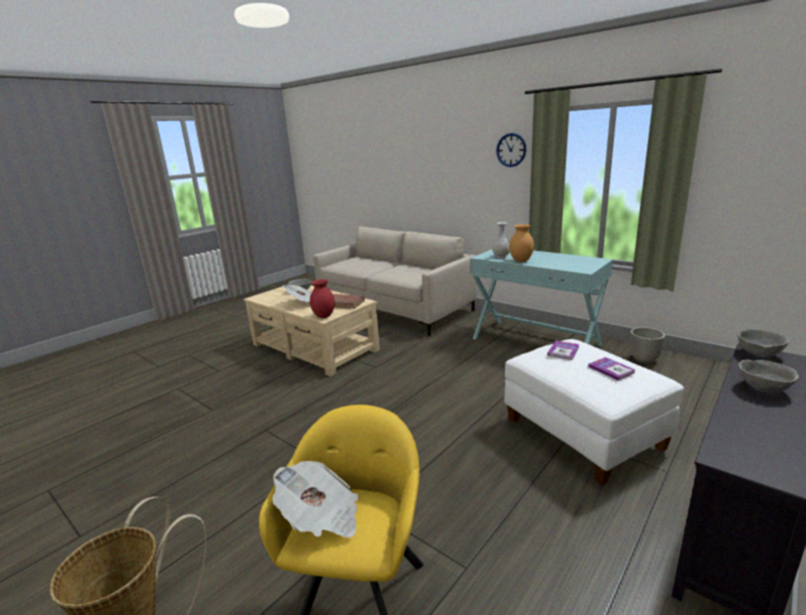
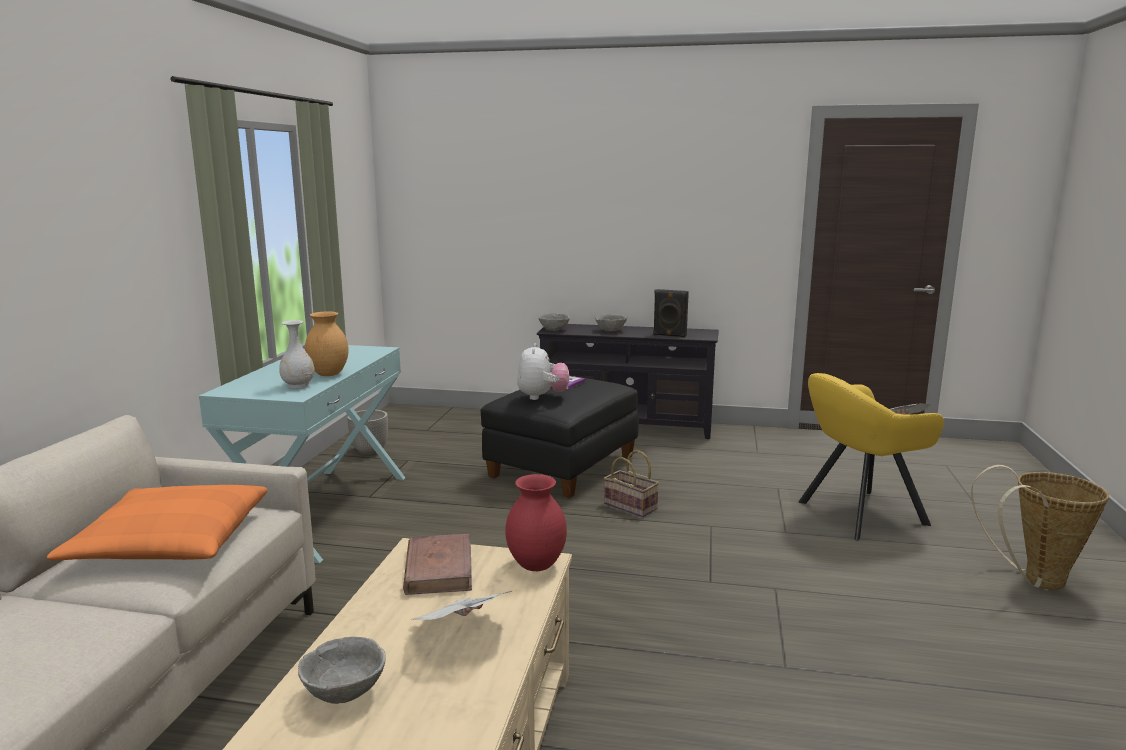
camera: 120 degrees left, 5 degrees down
(407, 272) = (170, 541): none -> orange pillow
(479, 445) = (632, 506): none -> basket
(511, 150) = (137, 193): wall clock -> none
(563, 351) = (542, 397): book -> plush toy
(582, 434) = (563, 468): white ottoman -> black ottoman
(730, 425) = (669, 335): none -> black speaker

